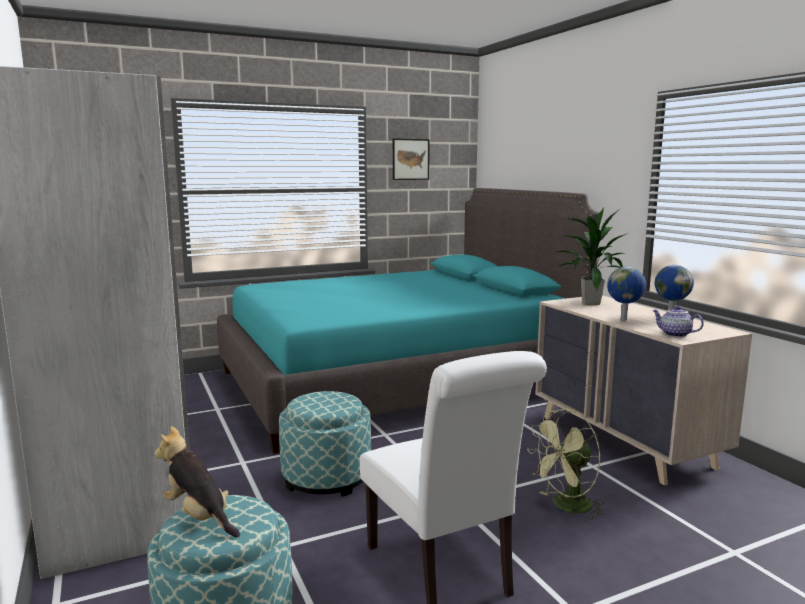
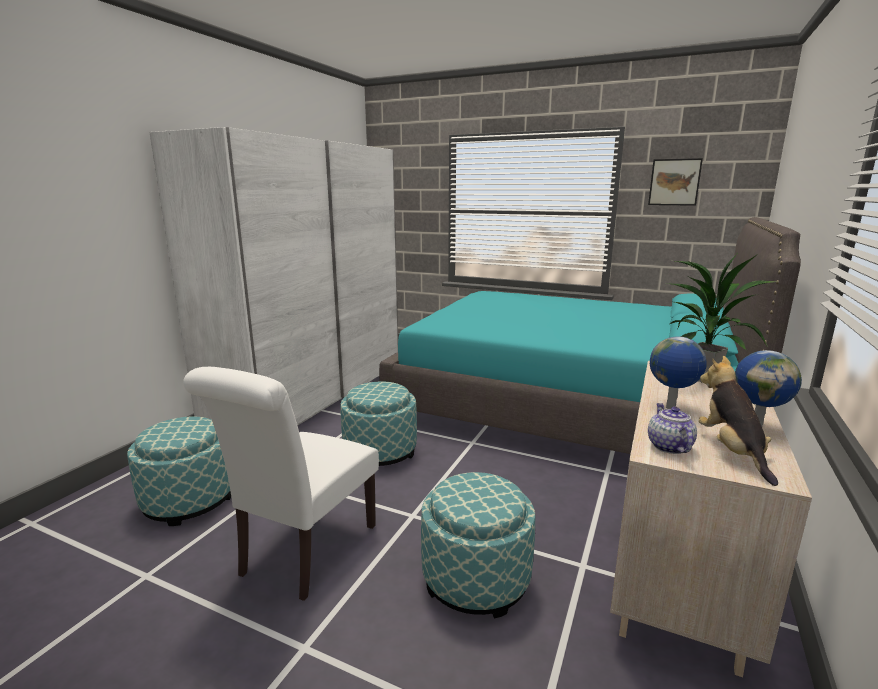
camera: 50 degrees right, 5 degrees up
(199, 516) = (176, 424): plush toy -> plush toy (732, 451)
(566, 507) = (476, 578): green fan -> ottoman

